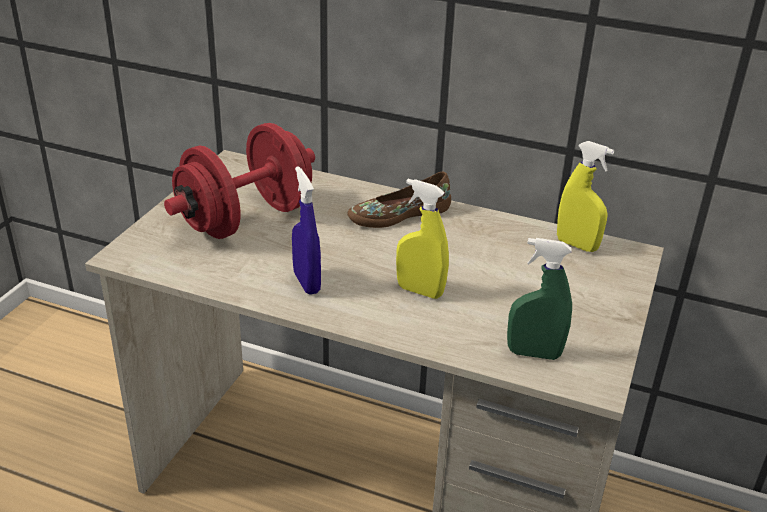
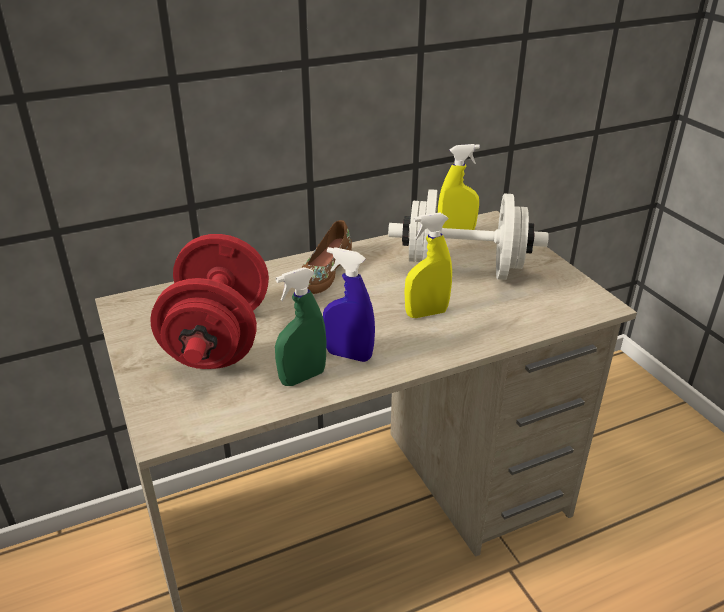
camera: 45 degrees left, 0 degrees up
(519, 278) = (463, 271): none -> white dumbbell
(533, 353) = (547, 309): green spray bottle -> green spray bottle (302, 377)

